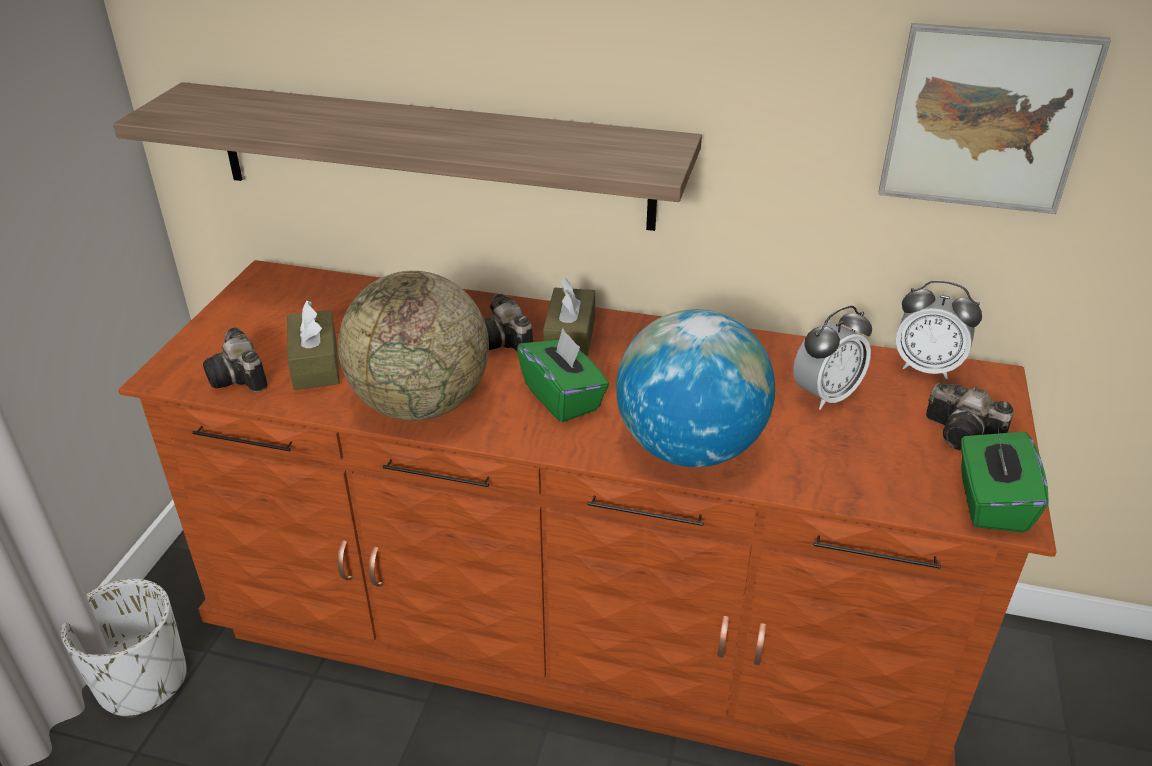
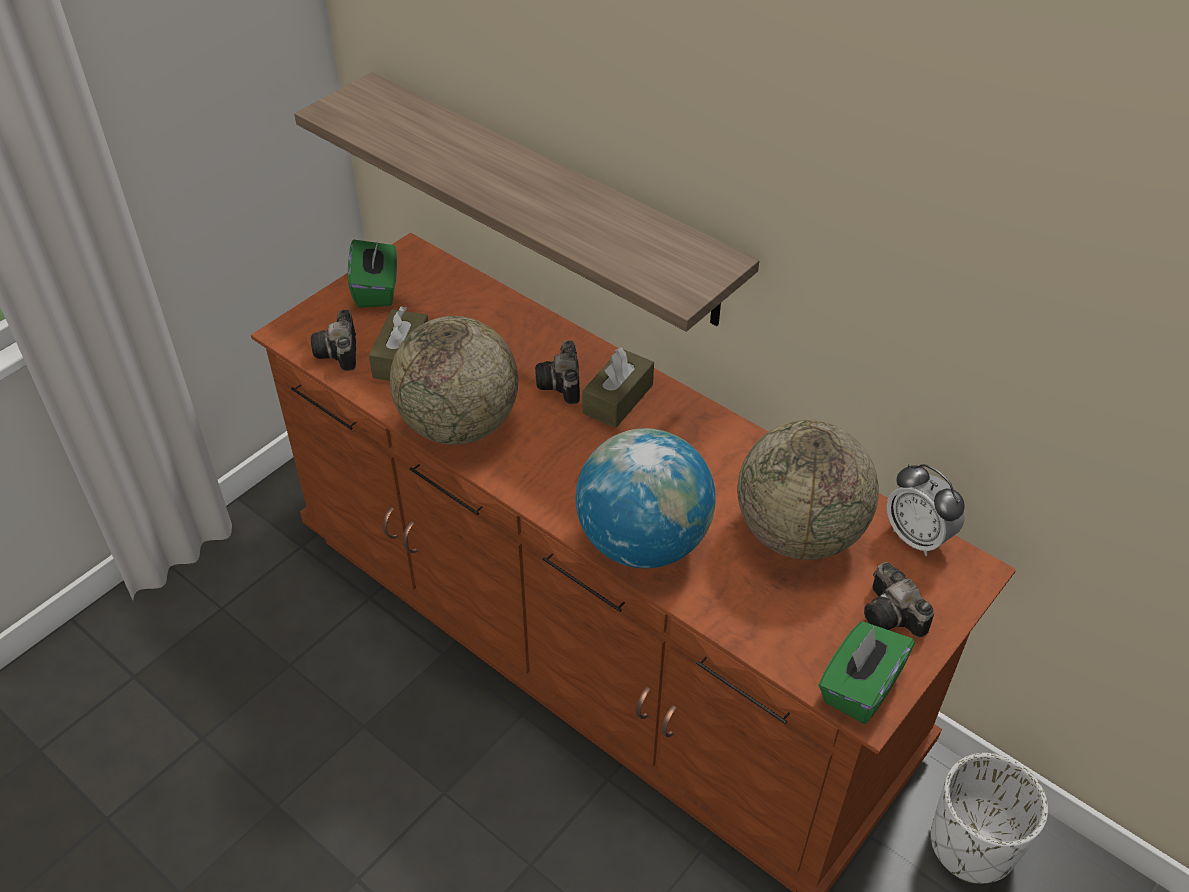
camera: 25 degrees right, 10 degrees up
(143, 681) = (247, 553): white planter -> white planter (972, 843)
(563, 398) = (573, 457): green tissue box -> green tissue box (376, 290)
(825, 395) = (798, 533): alarm clock -> globe
(985, 119) = (998, 337): picture -> none

